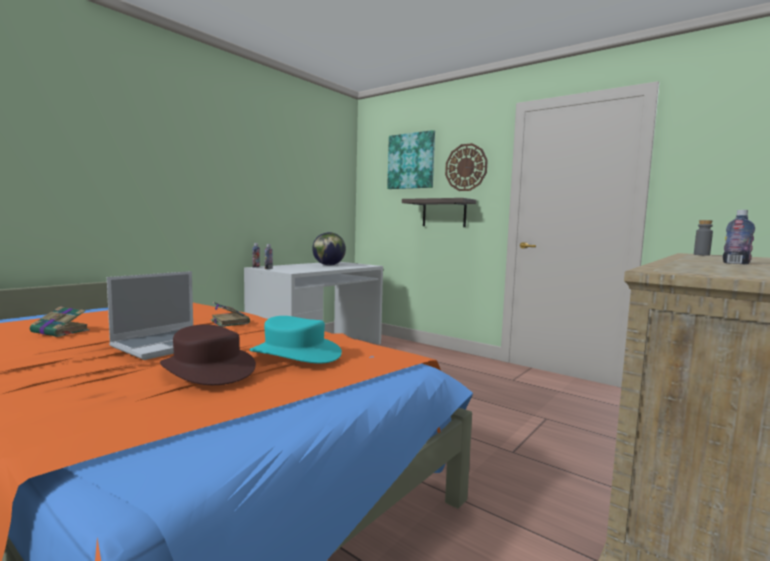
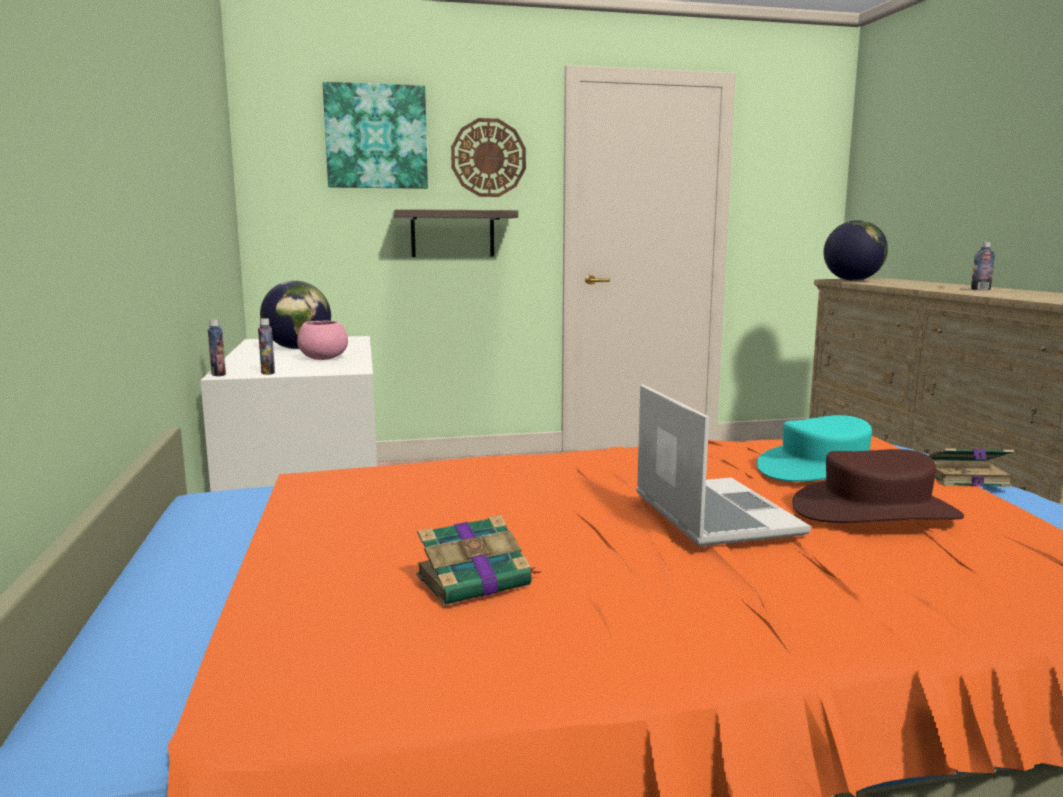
camera: 50 degrees left, 5 degrees up
(229, 322) = (569, 471): book -> book (962, 477)
(312, 268) = (323, 358): none -> pink bowl
(701, 255) = (852, 280): grey bottle -> globe

